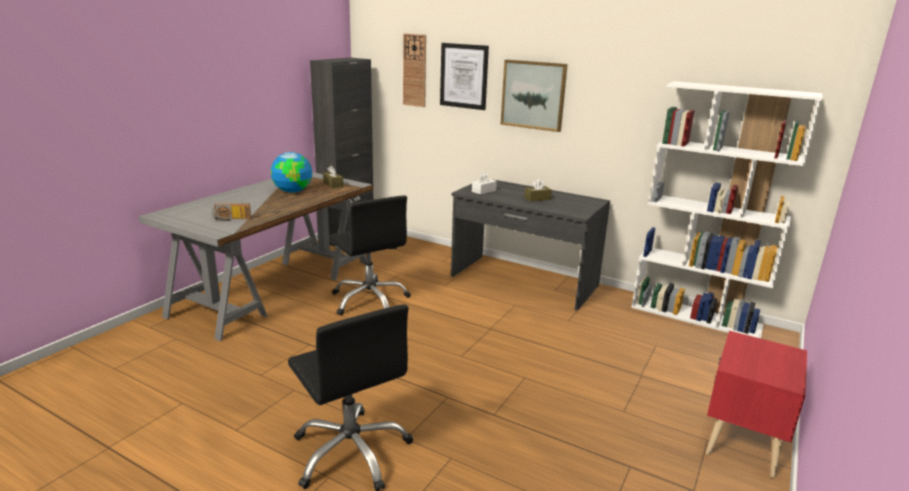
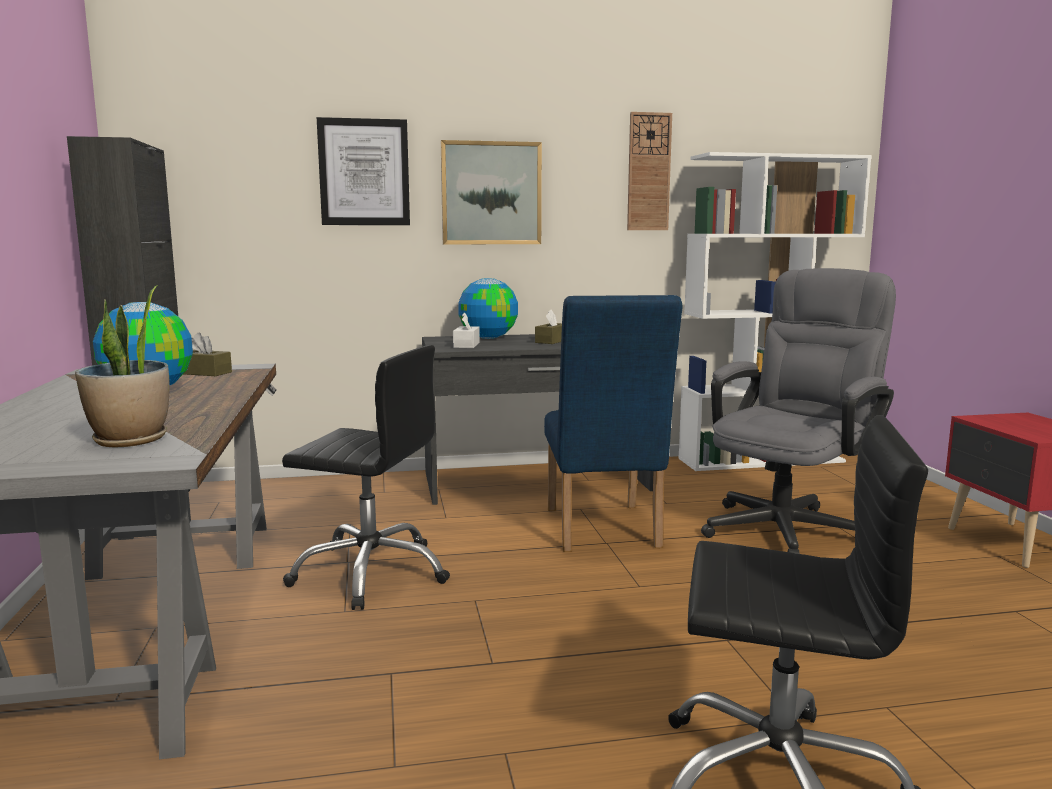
camera: 40 degrees left, 10 degrees down
(231, 219) = (131, 440): radio -> potted plant
(414, 70) = (260, 169): wall clock -> wall clock (648, 172)
(500, 322) = (602, 531): none -> blue chair
(513, 187) = (488, 338): none -> globe
(610, 362) = (788, 525): none -> grey office chair

